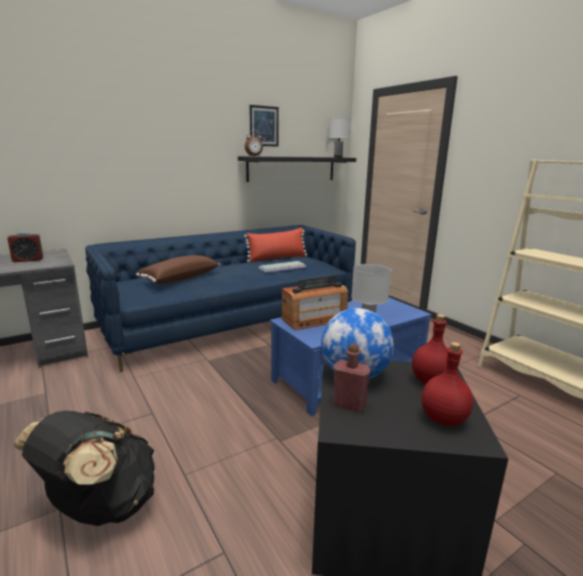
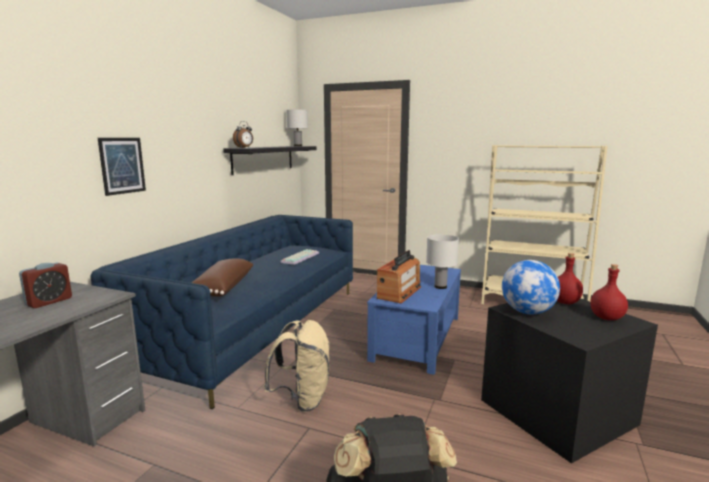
camera: 35 degrees left, 5 degrees down
(179, 390) = (302, 399): none -> beige backpack
(264, 126) = (241, 116): picture -> picture (122, 165)
(277, 258) = (278, 251): red pillow -> none
(349, 405) = (559, 328): red bottle -> none

